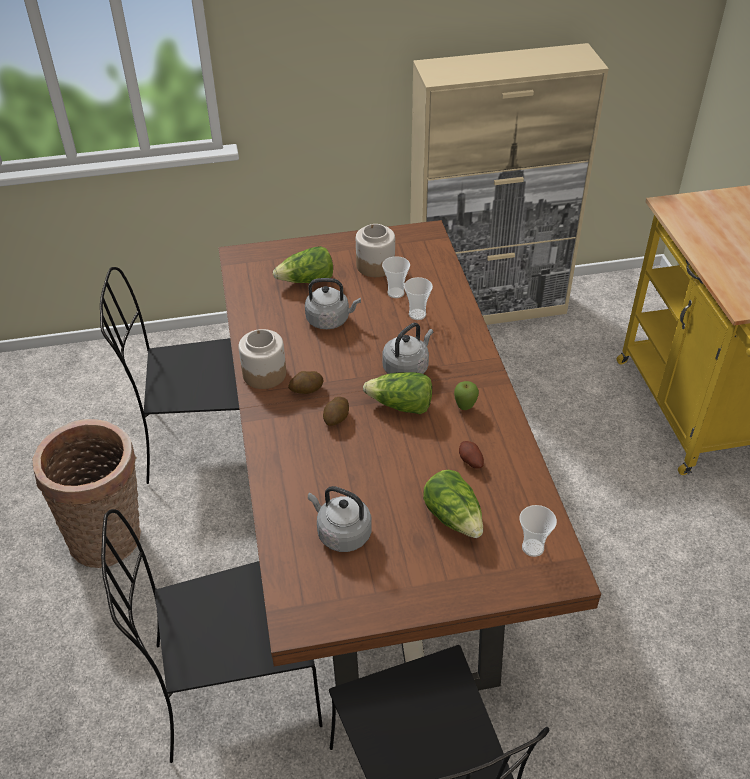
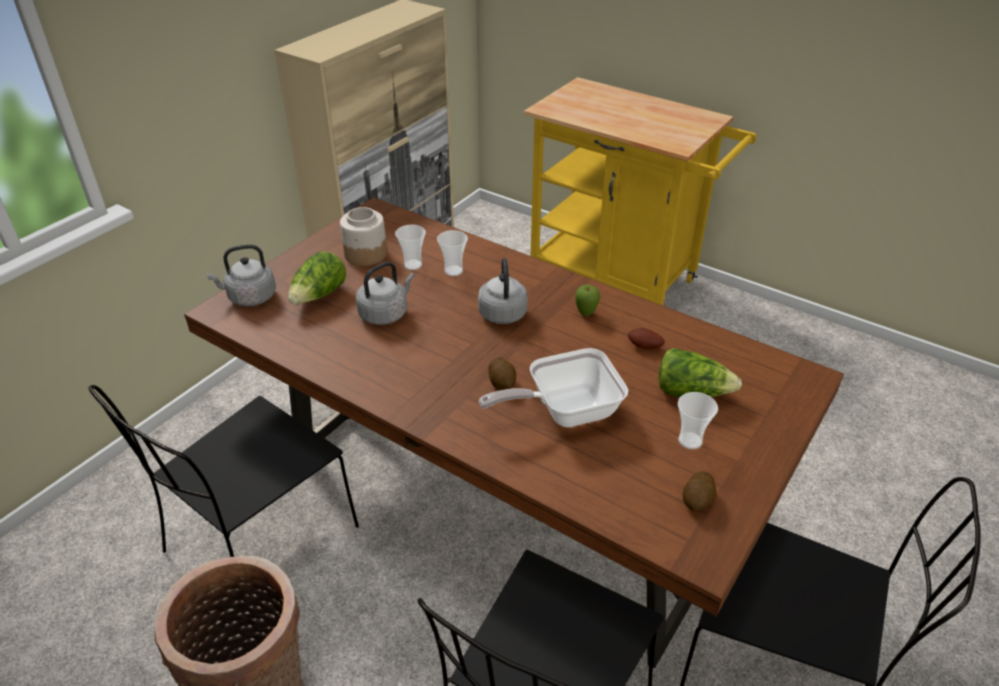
camera: 45 degrees left, 5 degrees down
(264, 373) = (386, 388): jar -> none
(306, 390) = (444, 378): potato -> potato (697, 501)
(341, 533) = (634, 463): grey kettle -> grey kettle (249, 297)
(348, 466) = (564, 411): none -> frying pan
(401, 406) = (538, 341): lettuce -> none
(533, 547) = (766, 374): cup -> cup (690, 441)

